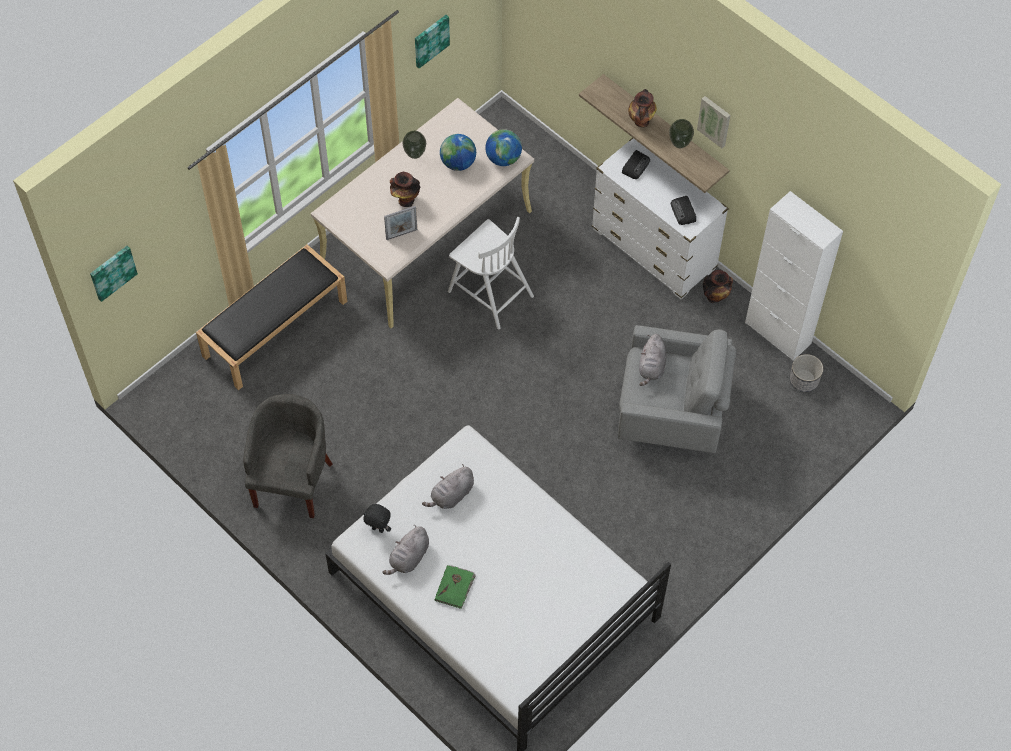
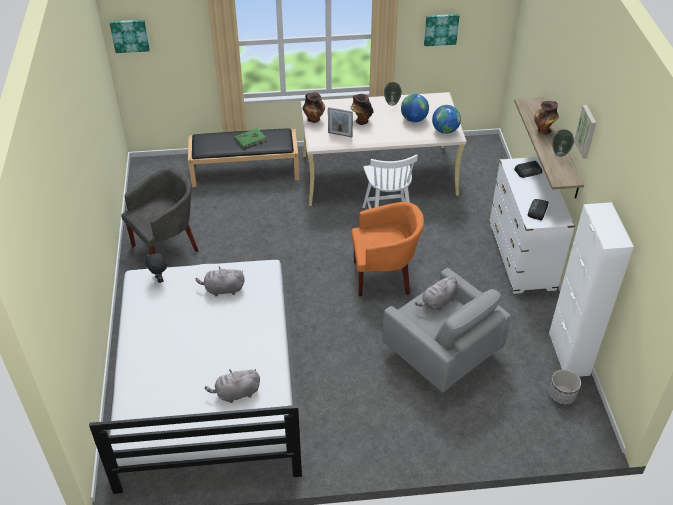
camera: 40 degrees right, 15 degrees down
(409, 558) = (157, 306): grey plush toy -> grey plush toy (236, 393)
(455, 587) = (163, 341): green book -> green book (251, 139)
(546, 363) = (384, 276): none -> orange armchair
(715, 296) = (541, 306): vase -> vase (314, 119)

